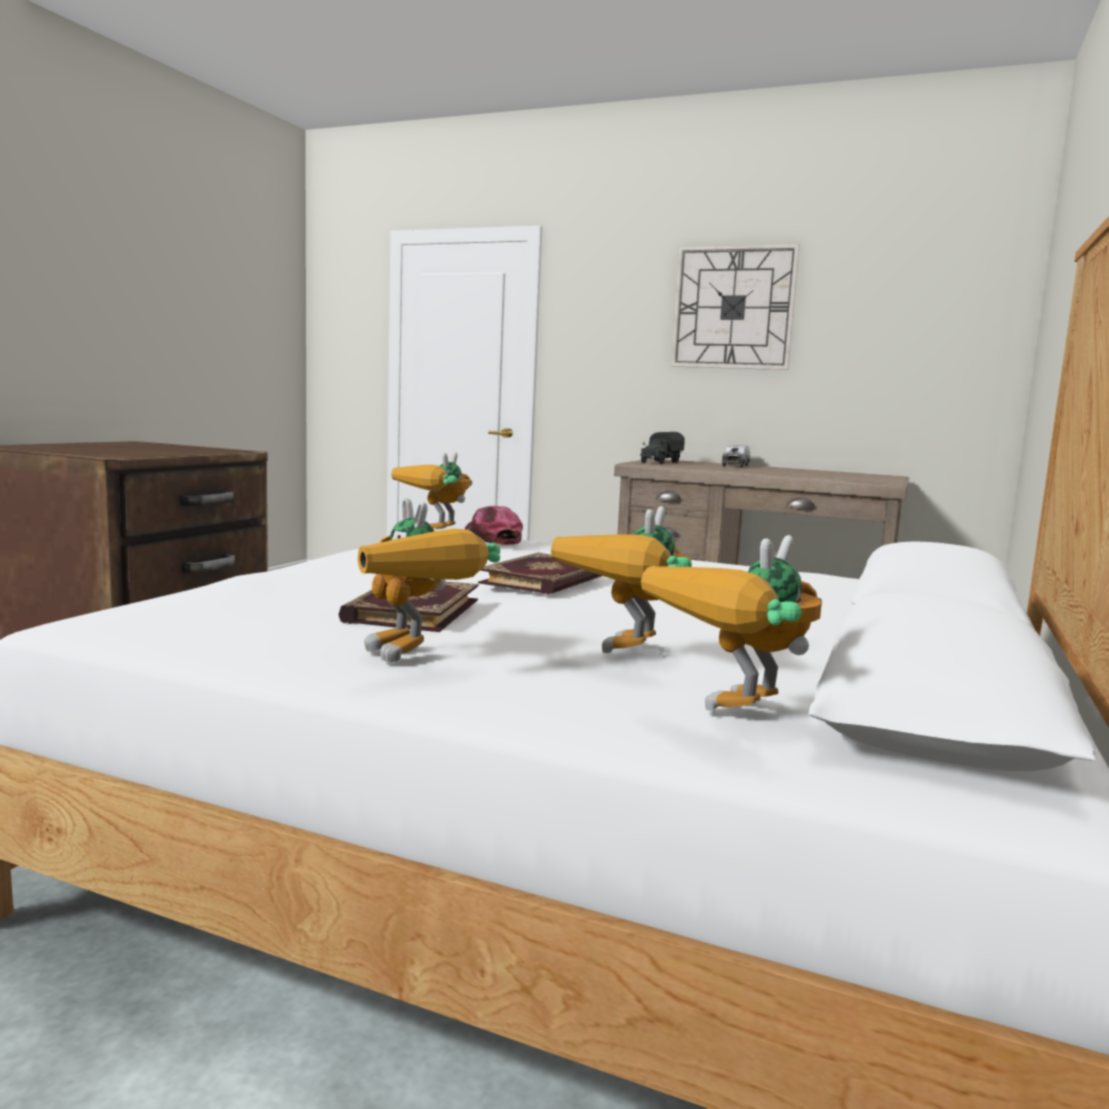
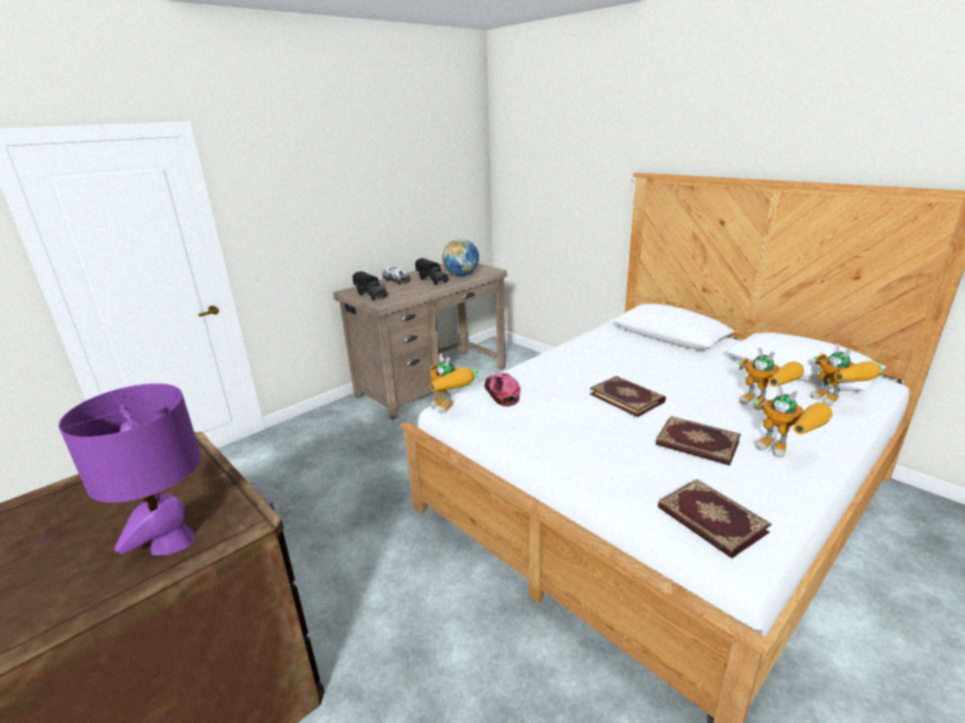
camera: 65 degrees left, 15 degrees up
(97, 452) = (172, 542): none -> purple table lamp
(175, 609) = (710, 520): none -> book
(417, 658) = (785, 452): toy robot -> toy robot turned 60 degrees clockwise
(492, 538) = (501, 393): cap -> cap turned 75 degrees clockwise
(733, 307) = (359, 178): wall clock -> none
(770, 471) = (432, 280): none -> toy truck
(822, 475) = (461, 275): none -> globe

